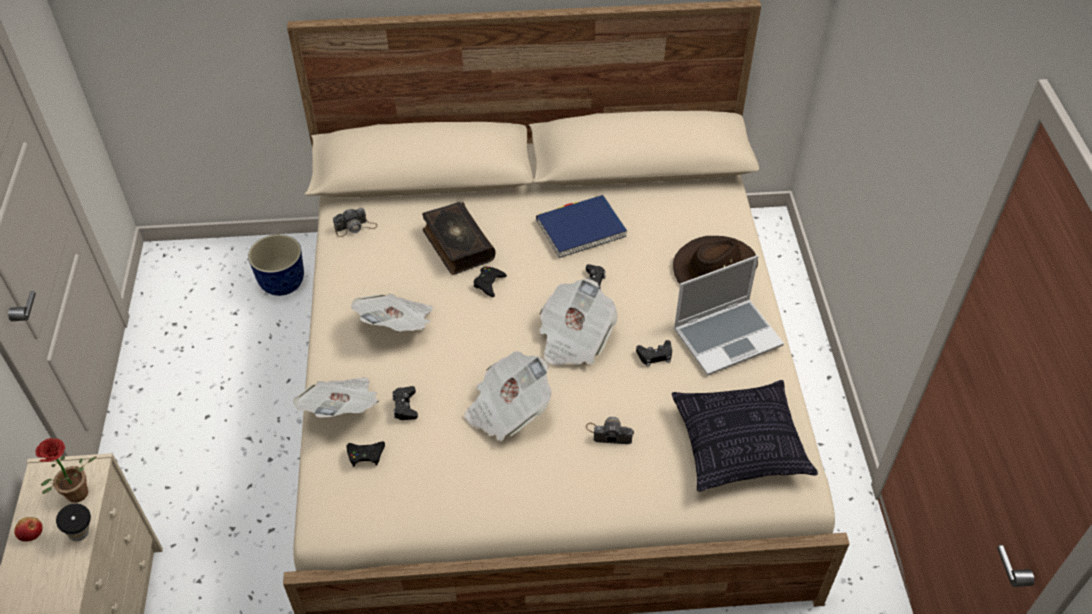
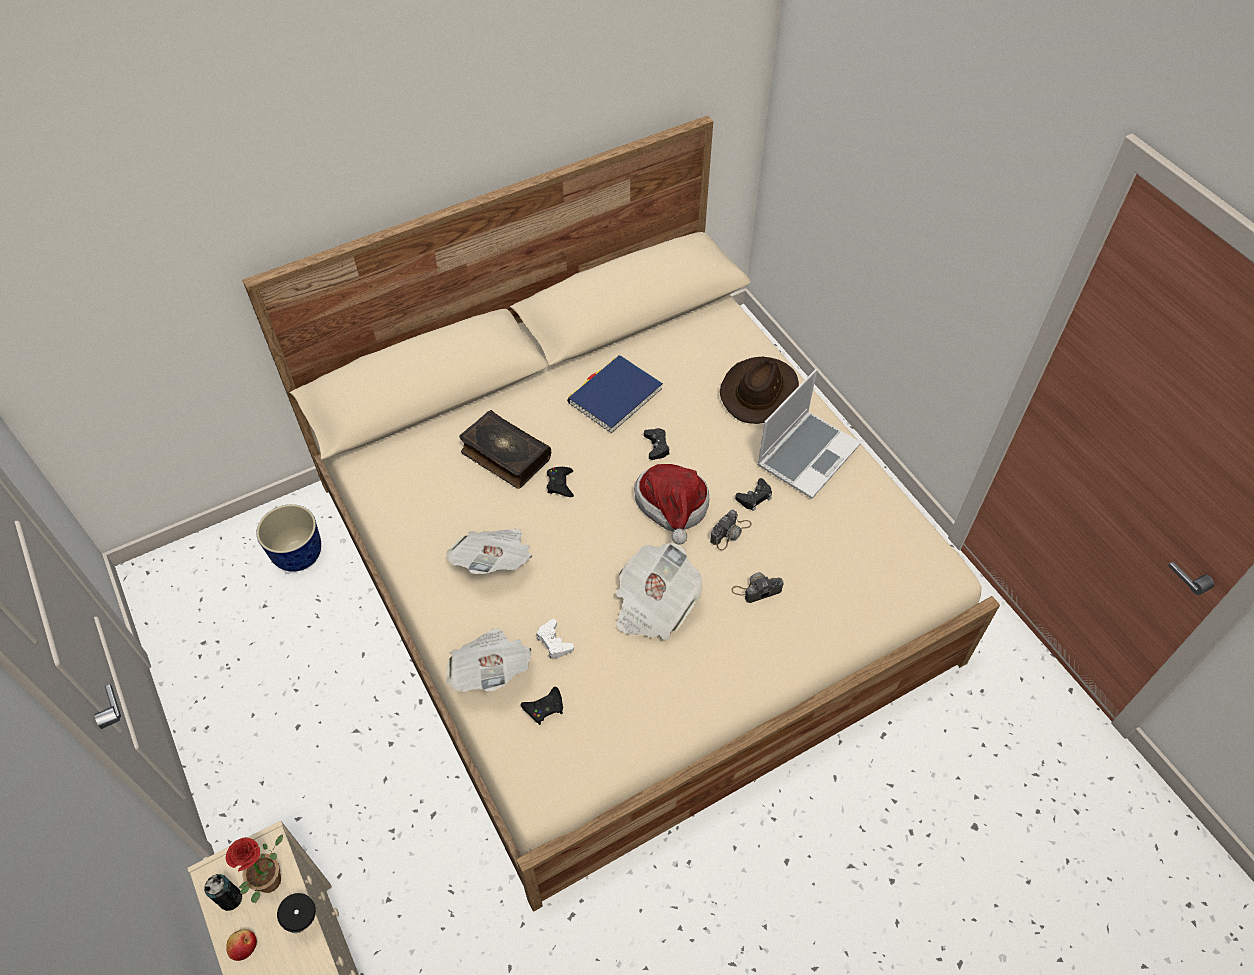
camera: 25 degrees left, 5 degrees up
(43, 494) = (230, 899): none -> can
(355, 227) = (389, 474): camera -> camera (730, 532)
(405, 406) = (554, 642): black game controller -> white game controller
(574, 338) = (672, 509): newspaper -> hat
(739, 445) = (875, 554): pillow -> none

